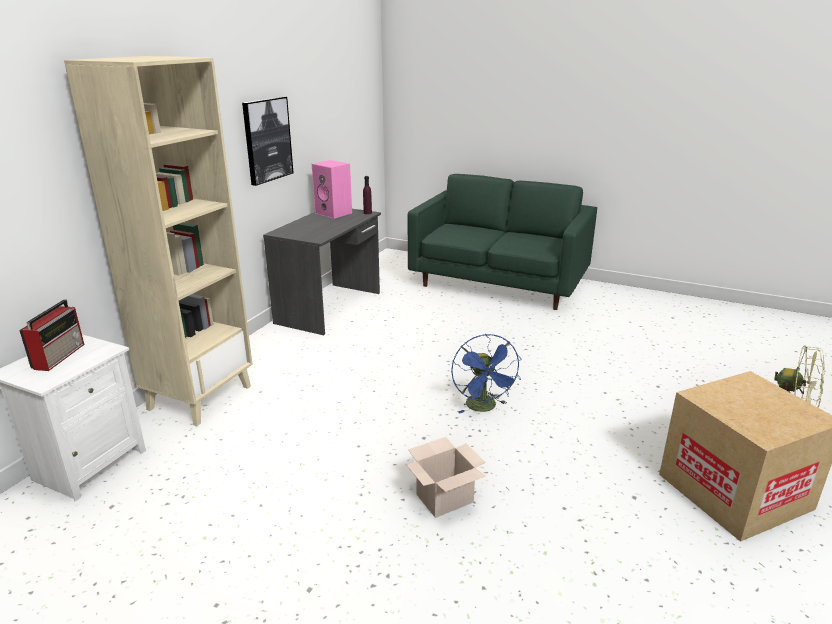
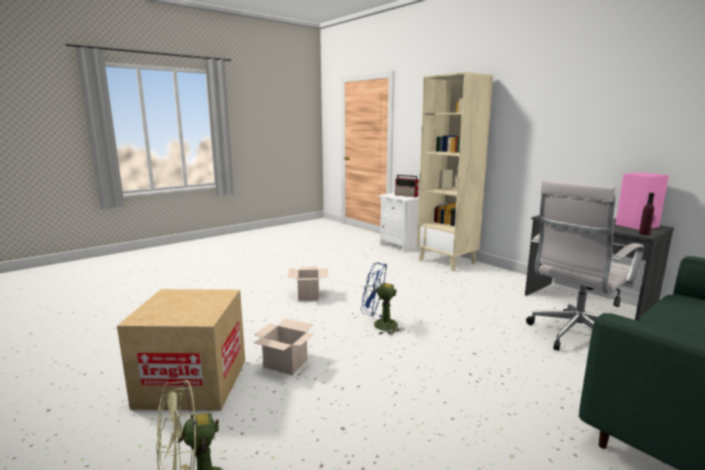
camera: 115 degrees right, 10 degrees down
(267, 140) = (593, 139): picture -> none
(413, 314) = (574, 336): none -> white office chair
(629, 444) = (284, 364): none -> cardboard box

